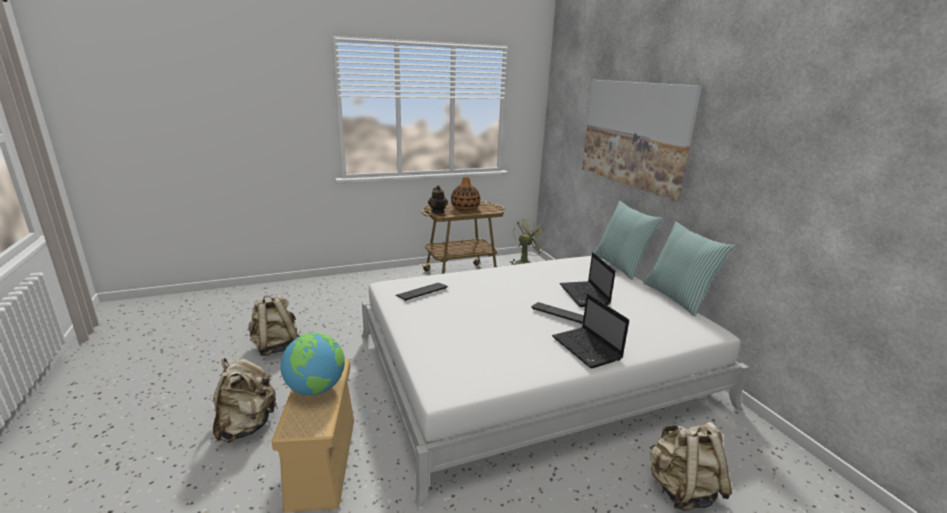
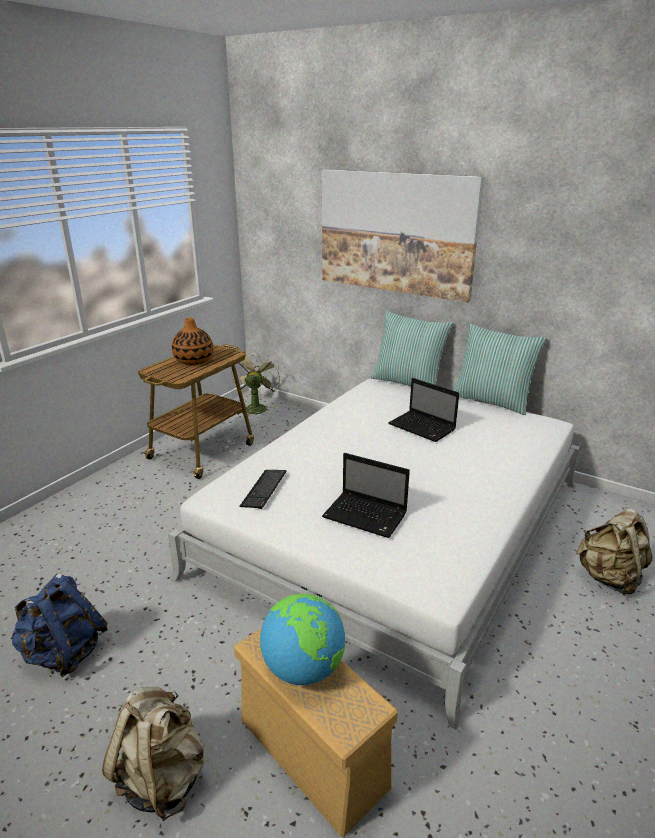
camera: 35 degrees left, 5 degrees up
(276, 347) = (64, 653): beige backpack -> blue backpack
(438, 212) = (169, 375): teapot -> none
(559, 313) = (428, 457): keyboard -> none
(587, 349) = (493, 484): laptop -> laptop (366, 516)

